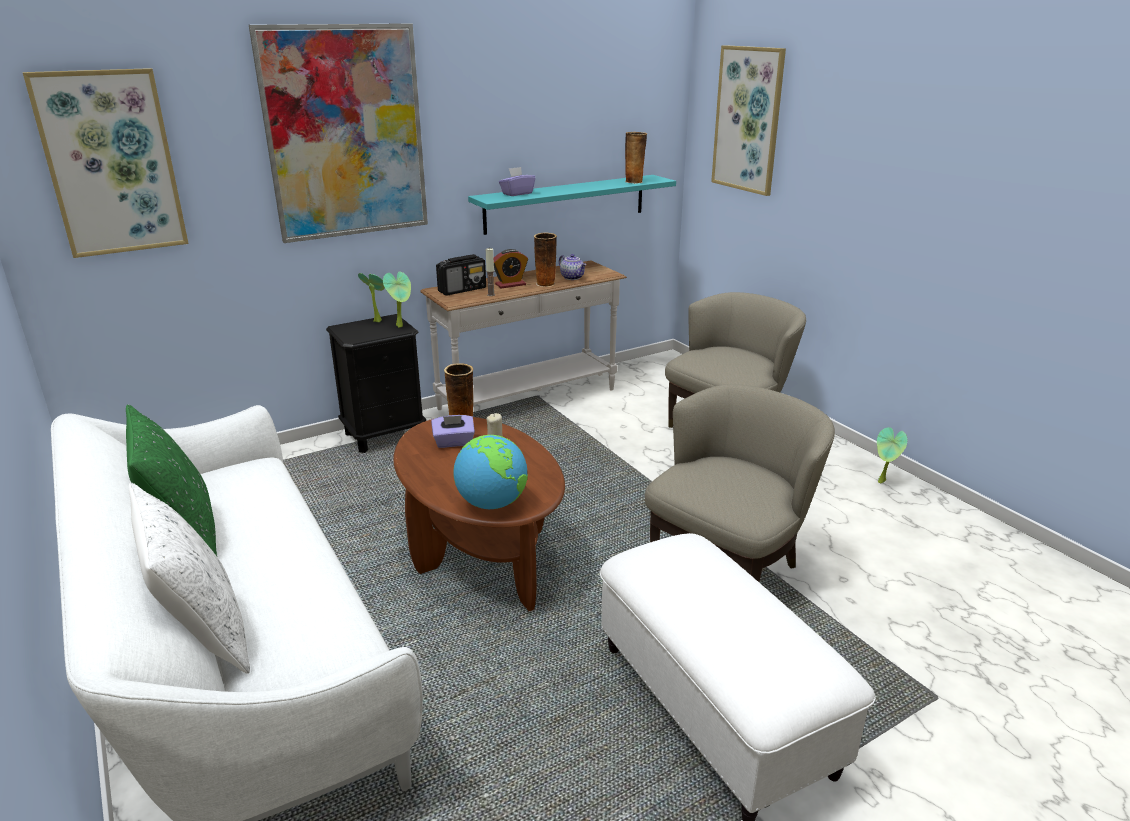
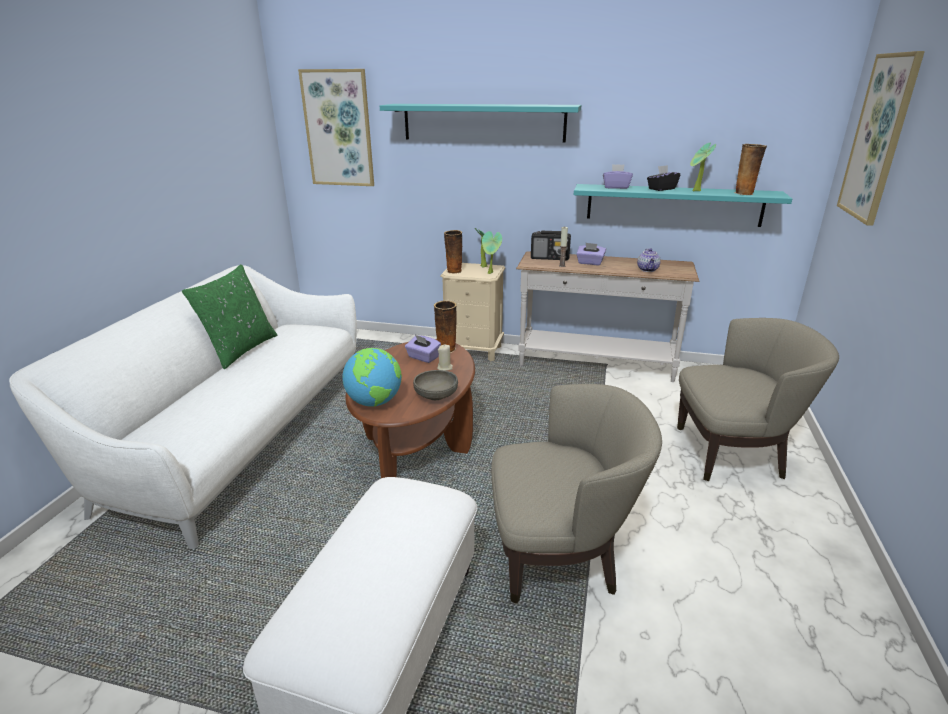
camera: 45 degrees right, 0 degrees up
(203, 635) = (166, 399): white pillow -> none
(345, 133) = (483, 122): picture -> turquoise shelf
(385, 435) = (473, 351): black nightstand -> beige nightstand
(510, 284) = (590, 263): alarm clock -> purple tissue box
(537, 469) = (436, 395): none -> grey bowl
(545, 284) = (616, 269): vase -> vase (453, 271)
(560, 188) = (661, 189): none -> black tissue box
(883, 482) = (838, 583): potted plant -> potted plant (696, 191)

